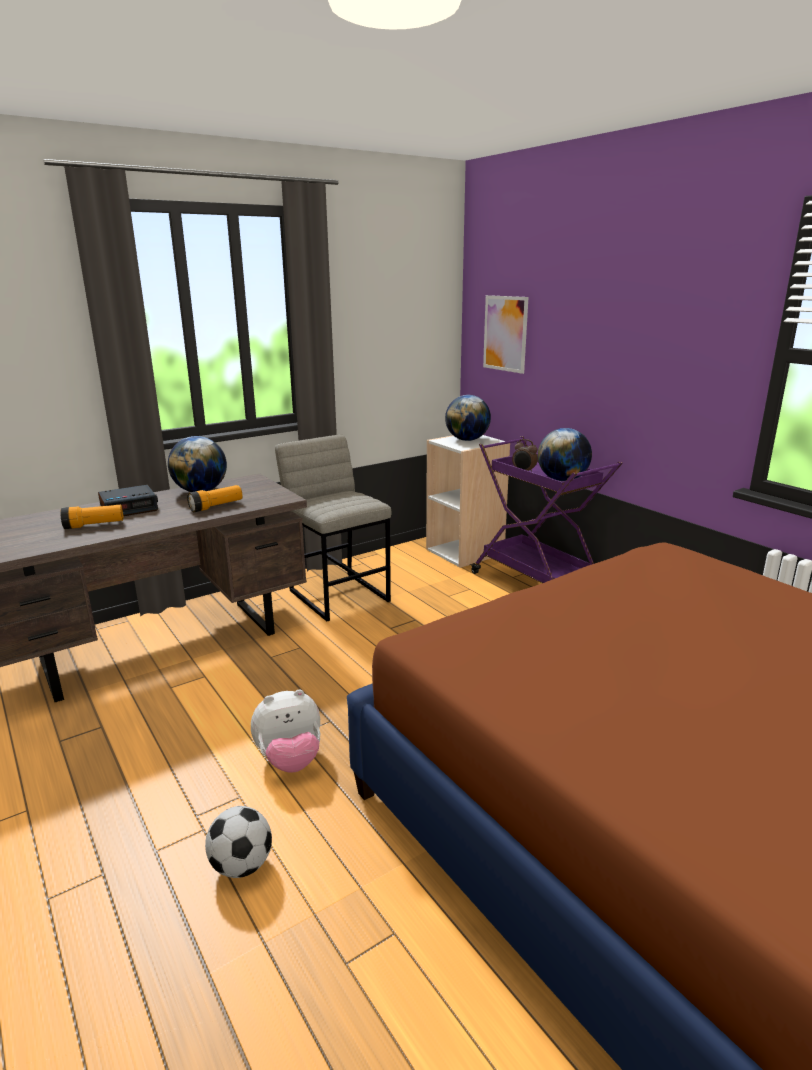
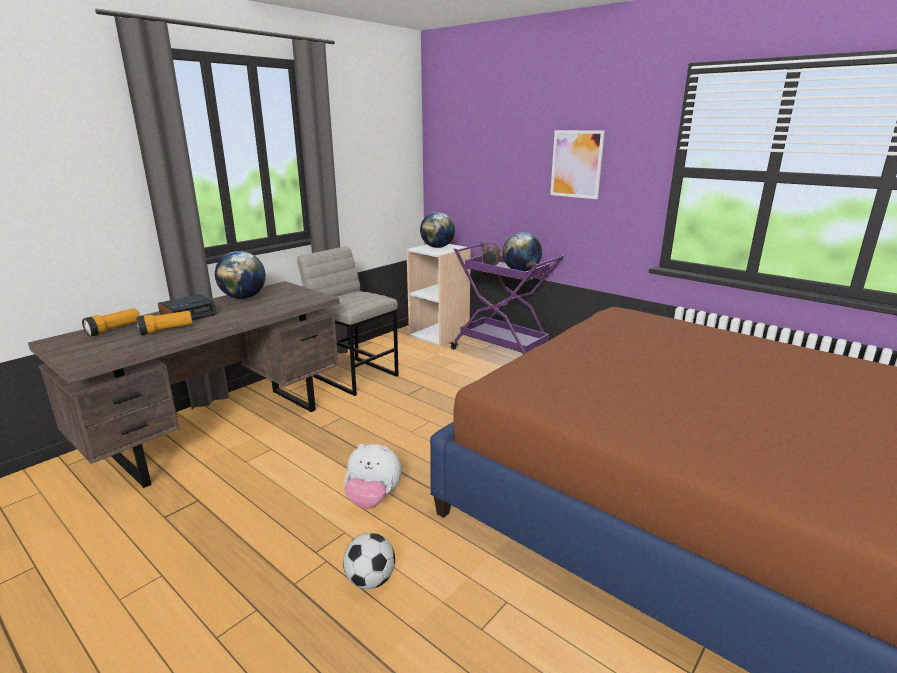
camera: 15 degrees left, 0 degrees up
(216, 506) = (266, 308): flashlight -> flashlight (114, 329)
(290, 760) = (373, 499): plush toy -> plush toy turned 45 degrees clockwise
(505, 333) = (462, 164): picture -> picture (576, 164)

